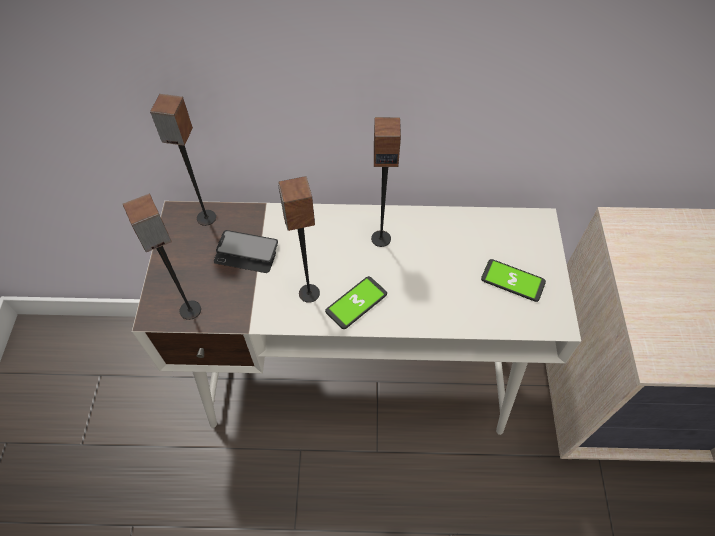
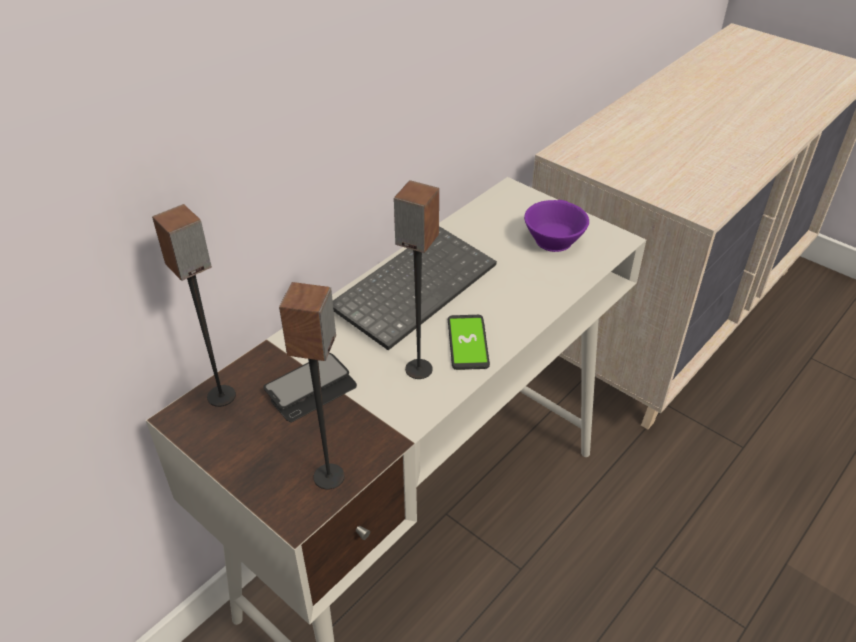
camera: 50 degrees left, 15 degrees down
(381, 238) = (414, 286): speaker -> keyboard
(513, 281) = (551, 239): phone -> purple cup

